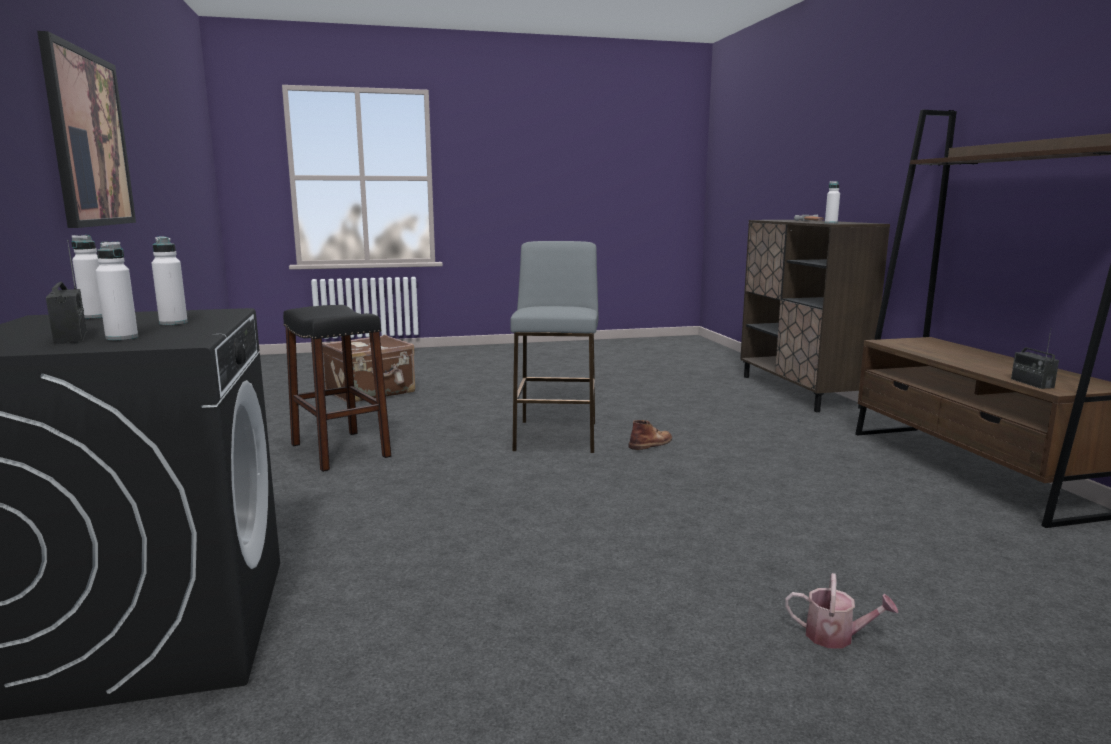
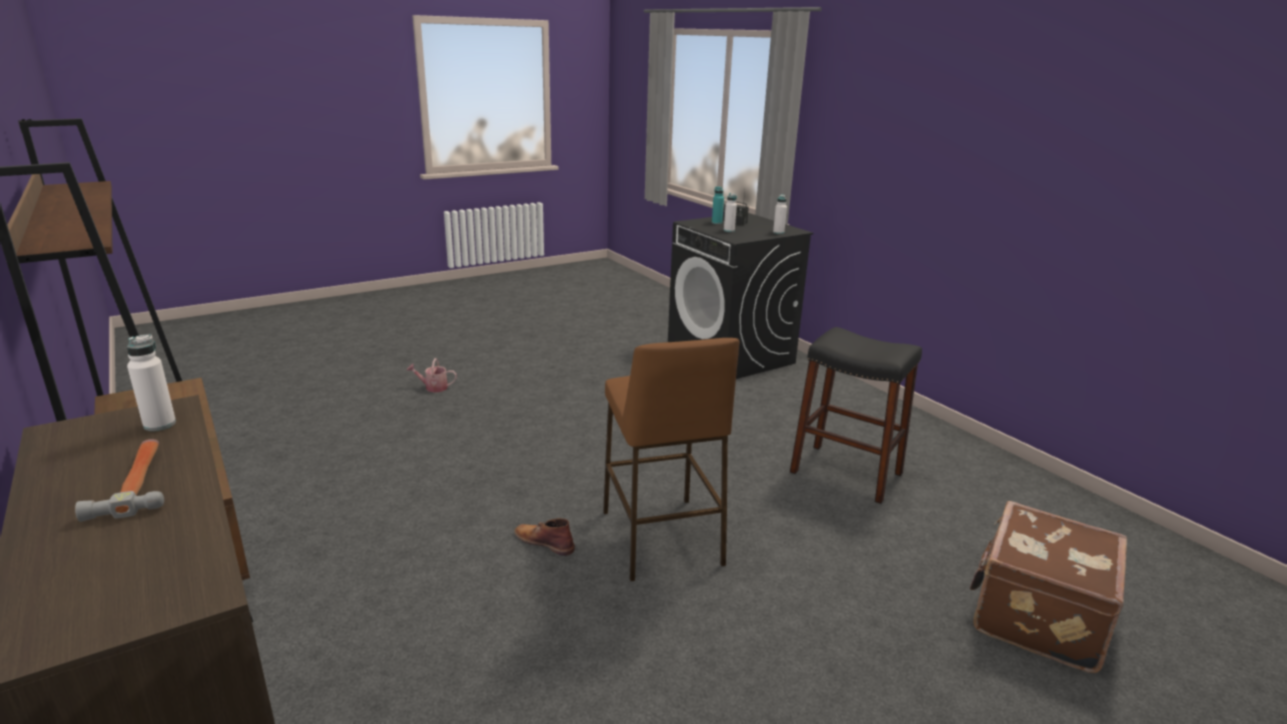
camera: 160 degrees right, 10 degrees up
(88, 139) = (1021, 165): picture -> none
(122, 338) = (717, 223): white bottle -> turquoise bottle
(556, 436) = (661, 538): grey stool -> brown stool
(651, 443) = (544, 541): brown boot -> brown boot turned 90 degrees clockwise
(1031, 383) = (189, 394): radio -> none

